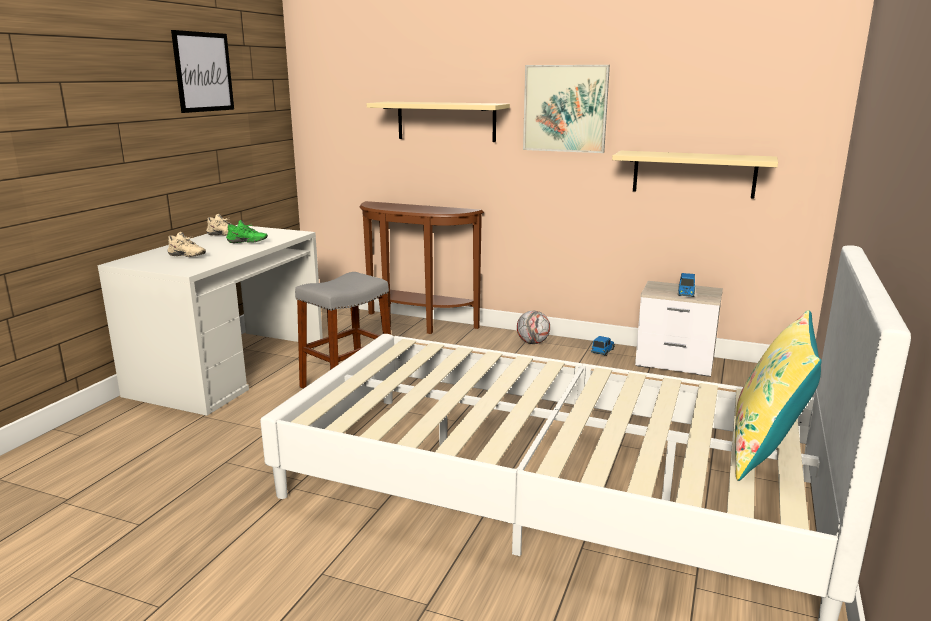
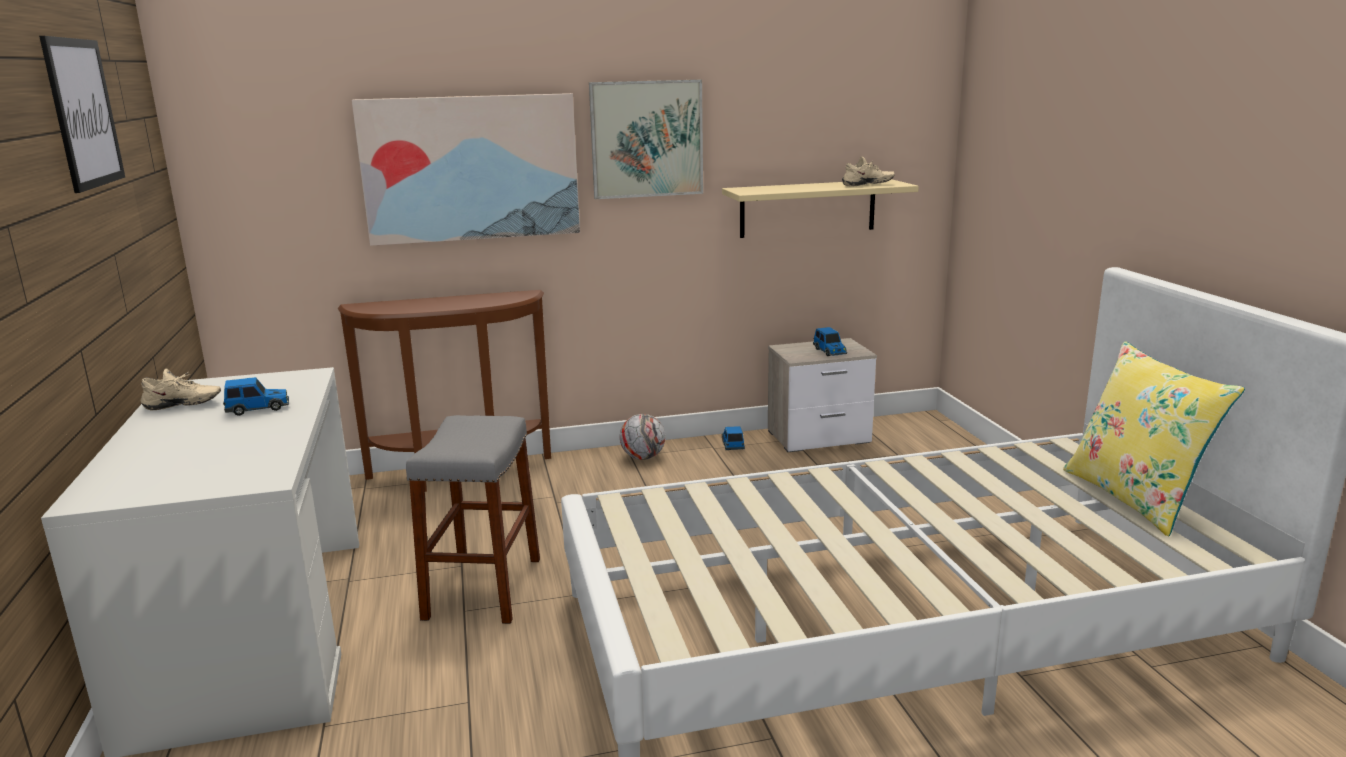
camera: 35 degrees left, 0 degrees up
(186, 257) = (200, 457): beige shoe -> beige shoe (868, 185)
(247, 243) = (258, 408): green shoe -> toy car
(446, 121) = (471, 168): beige shelf -> picture

